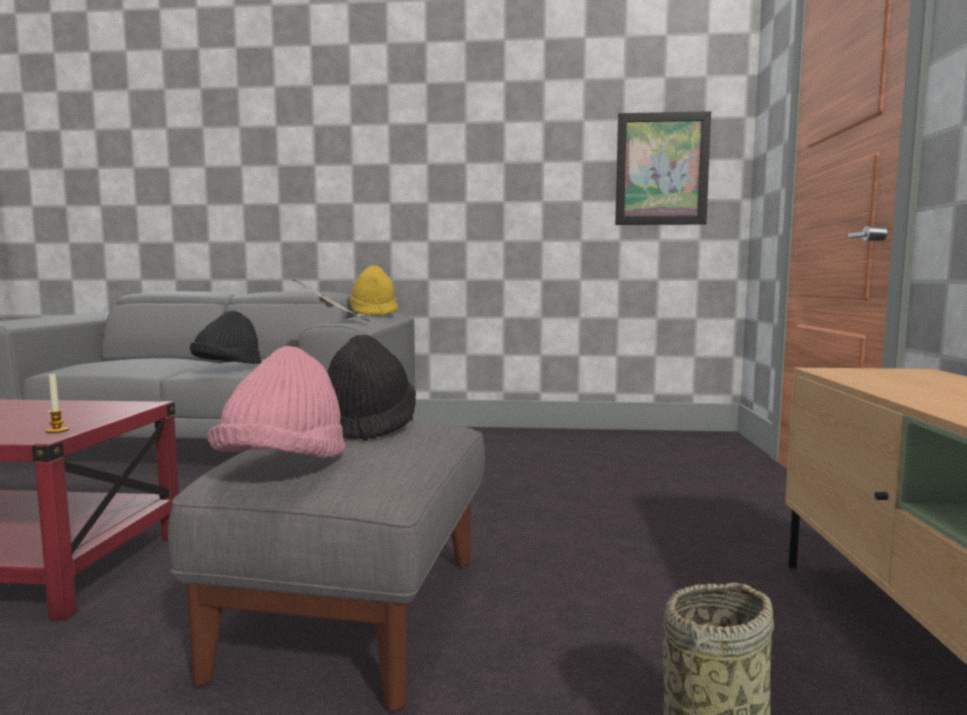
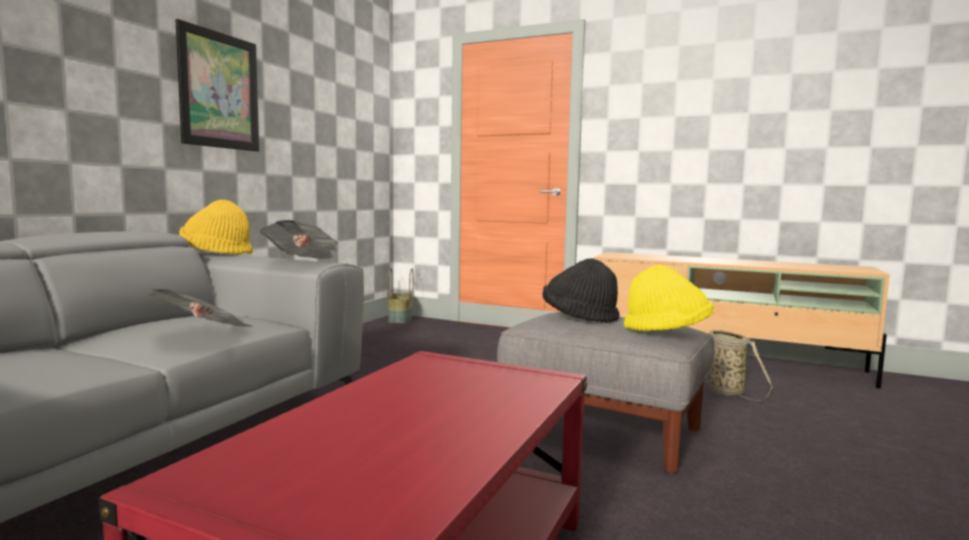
camera: 70 degrees left, 0 degrees up
(57, 430) = (536, 374): candle -> none
(227, 367) = (205, 334): black hat -> newspaper
(283, 466) = (667, 332): pink hat -> yellow hat
(662, 169) = (357, 126): picture -> picture (219, 91)
(717, 438) = (401, 319): none -> basket

